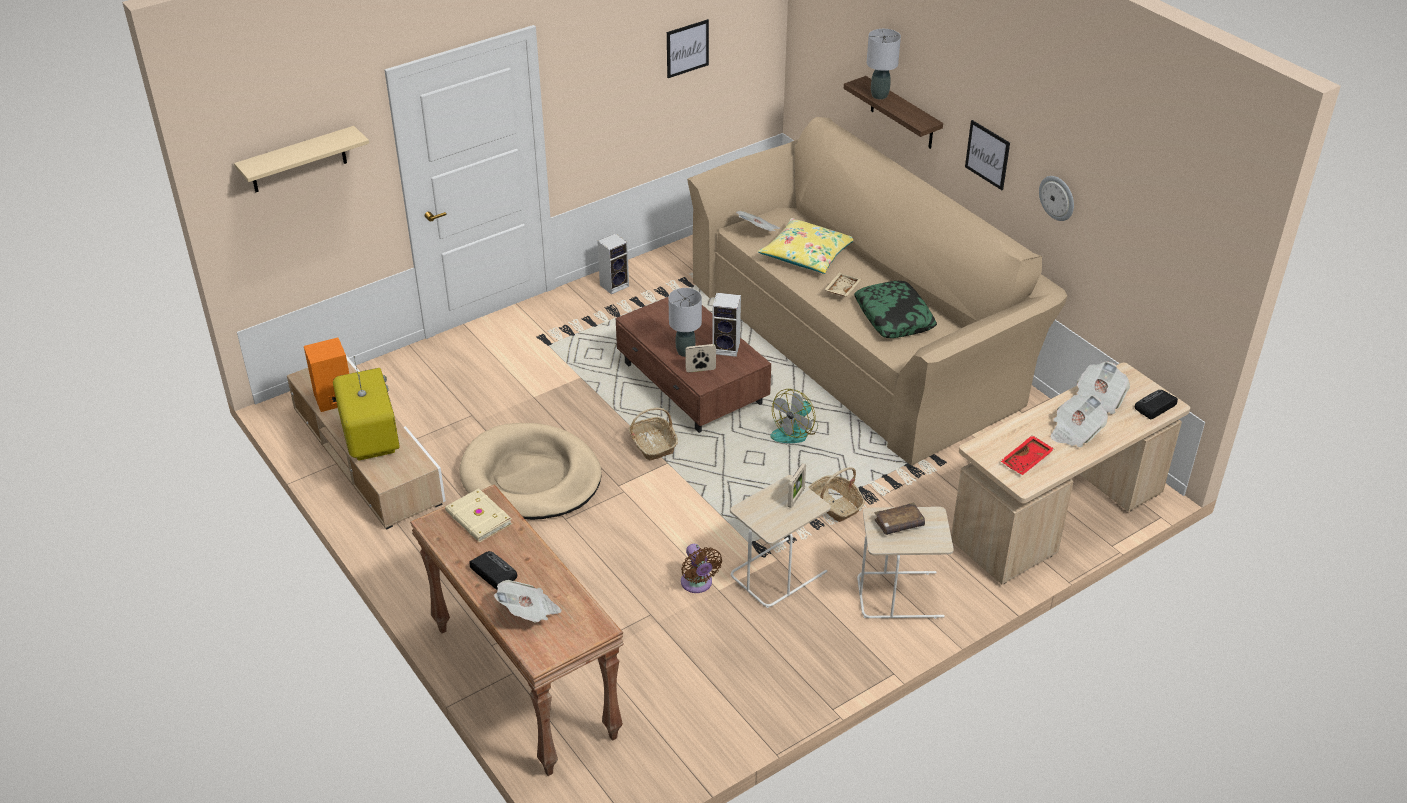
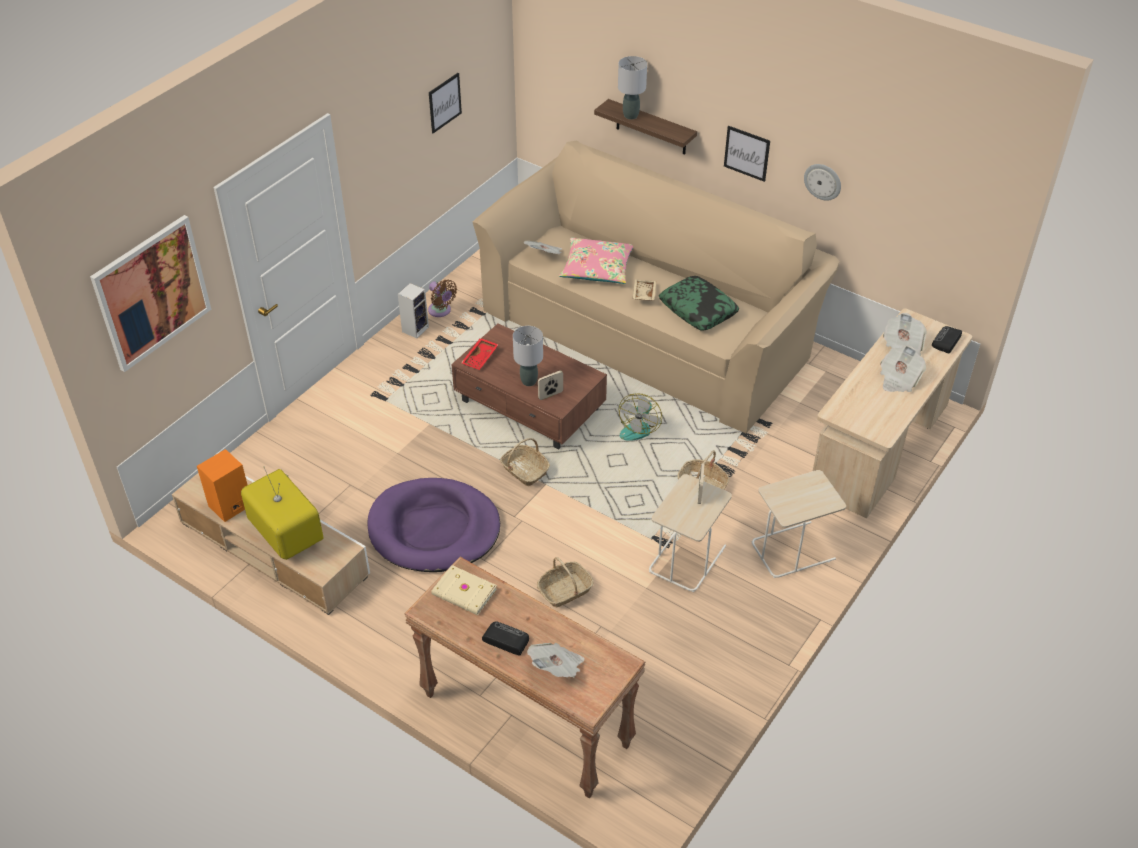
camera: 20 degrees left, 5 degrees up
(298, 160) = (152, 292): beige shelf -> picture
(531, 477) = (434, 529): beige dog bed -> purple dog bed
(632, 570) = (565, 590): none -> basket
(697, 584) = (626, 587): brown fan -> brown fan (441, 311)
(727, 348) = (563, 369): speaker -> none
(807, 254) = (597, 268): yellow pillow -> pink pillow
(899, 524) = (793, 494): brown book -> none
(1027, 461) = (875, 414): red tray -> red tray (480, 358)

